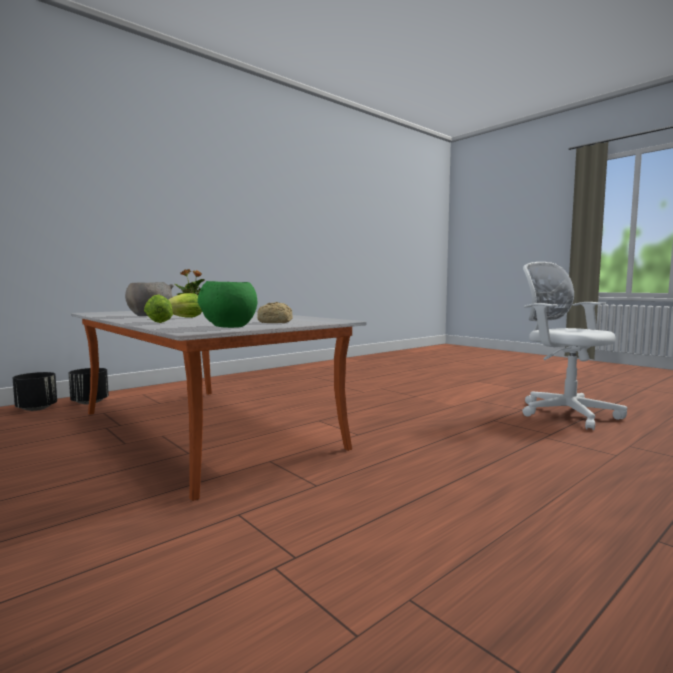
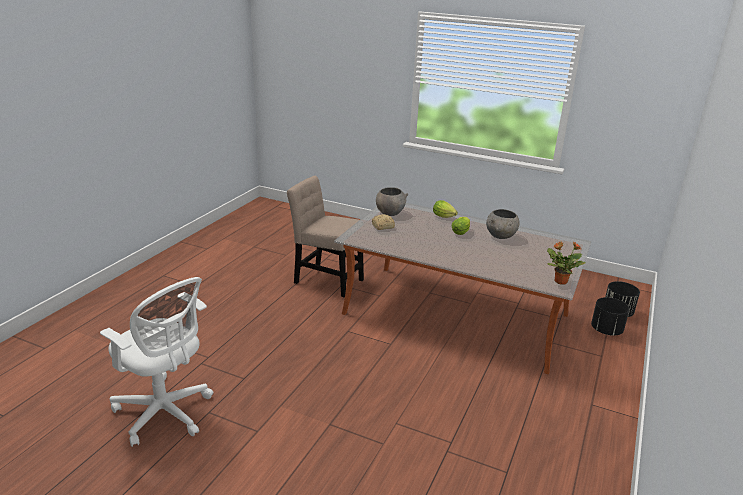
camera: 155 degrees right, 20 degrees up
(228, 326) = (390, 213): green bowl -> grey bowl
(339, 500) = (326, 280): none -> beige chair

